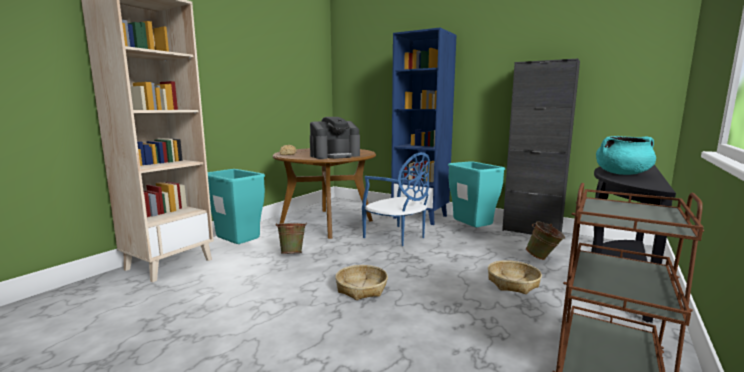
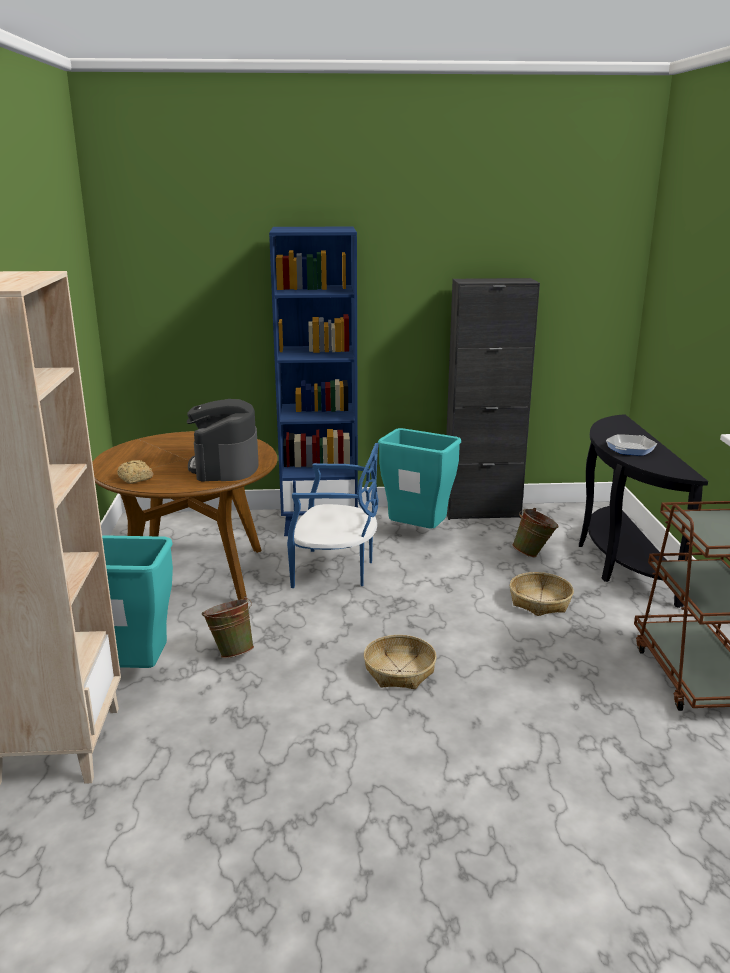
camera: 35 degrees left, 10 degrees up
(335, 156) = (225, 466): coffee machine -> coffee machine turned 150 degrees clockwise
(622, 174) = (630, 449): turquoise cooking pot -> frying pan

